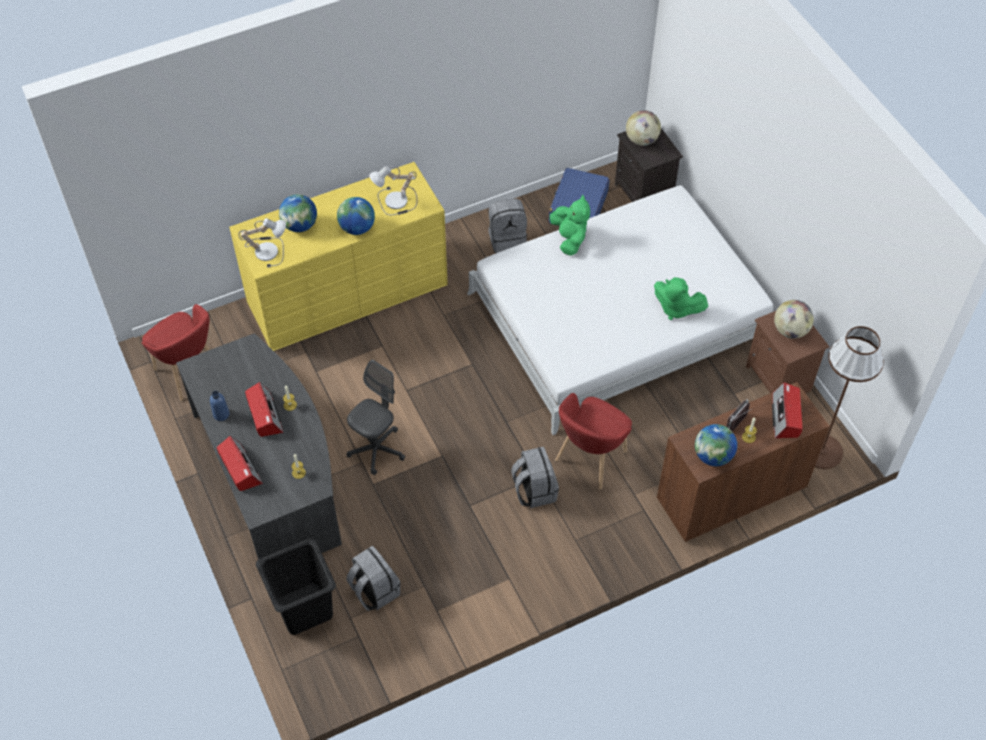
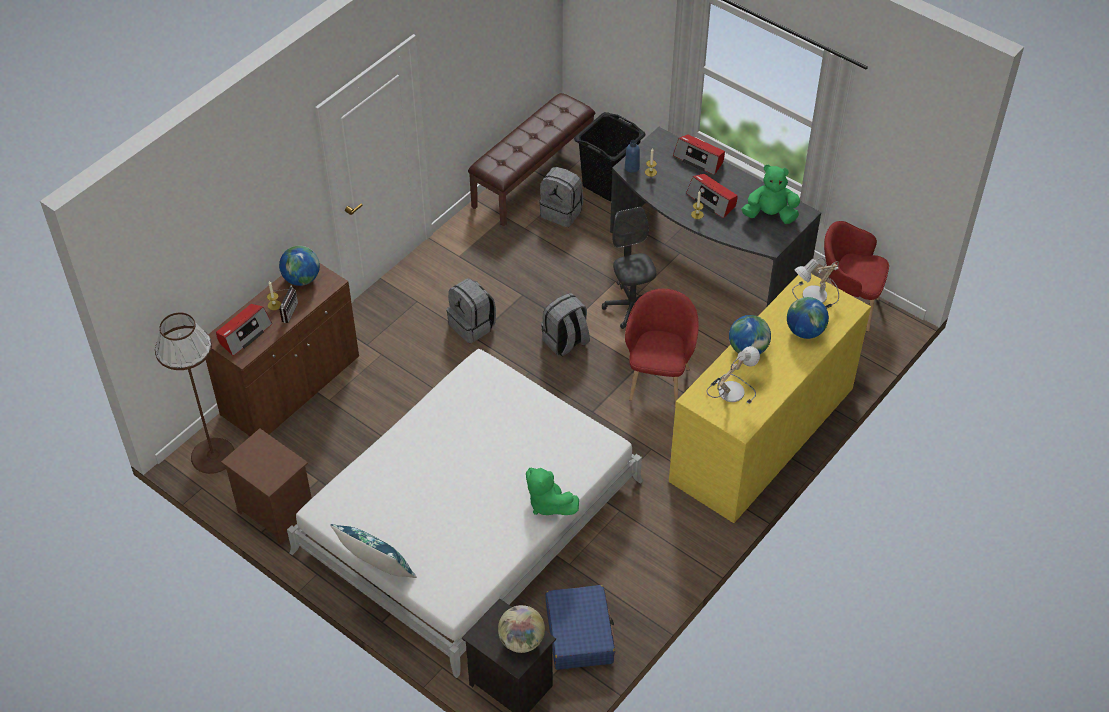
camera: 155 degrees right, 5 degrees down
(221, 414) = (747, 189): blue bottle -> blue bottle (632, 167)
(376, 449) = (631, 308): grey office chair -> grey office chair turned 150 degrees clockwise
(378, 654) = (532, 177): none -> brown bench
(507, 239) = (638, 560): grey backpack -> grey backpack (565, 342)
(590, 459) = (434, 368): red armchair -> red armchair (658, 382)
(676, 308) = (398, 467): green plush toy -> green plush toy (770, 215)
(723, 238) = (376, 570): none -> blue pillow
(786, 416) = (244, 334): radio -> radio turned 60 degrees clockwise
(790, 330) = (266, 463): globe -> none

